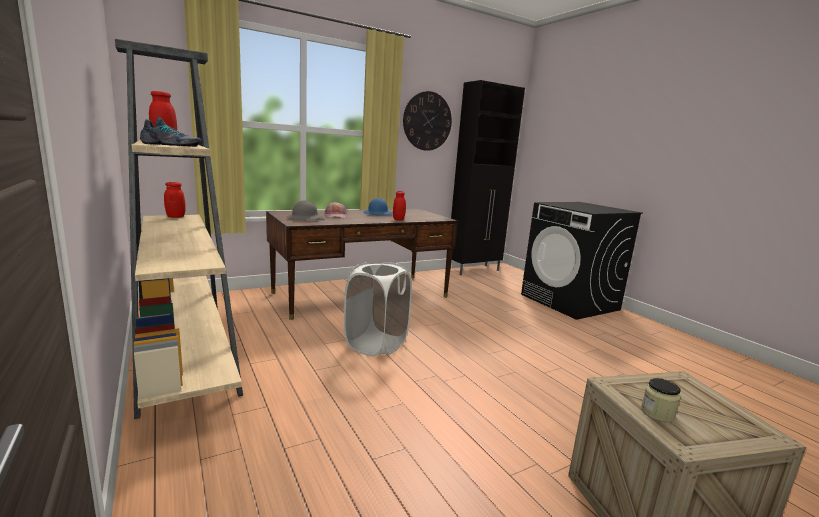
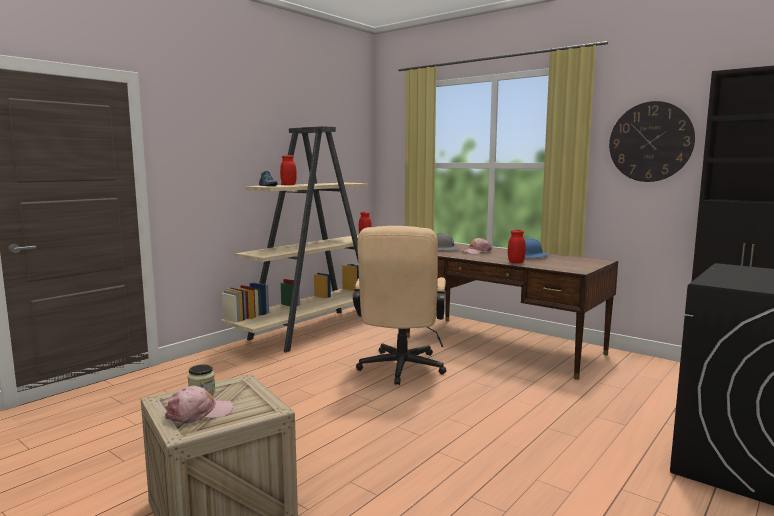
camera: 70 degrees right, 5 degrees down
(376, 344) = (400, 370): white laundry basket -> beige office chair
(713, 420) = (199, 413): none -> pink cap

